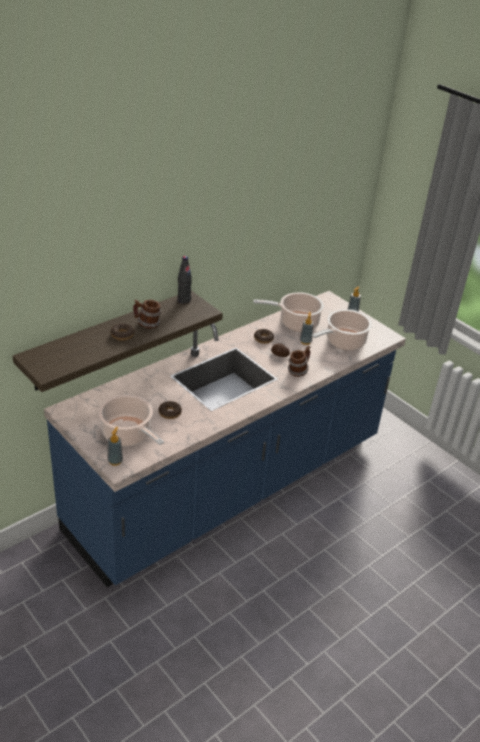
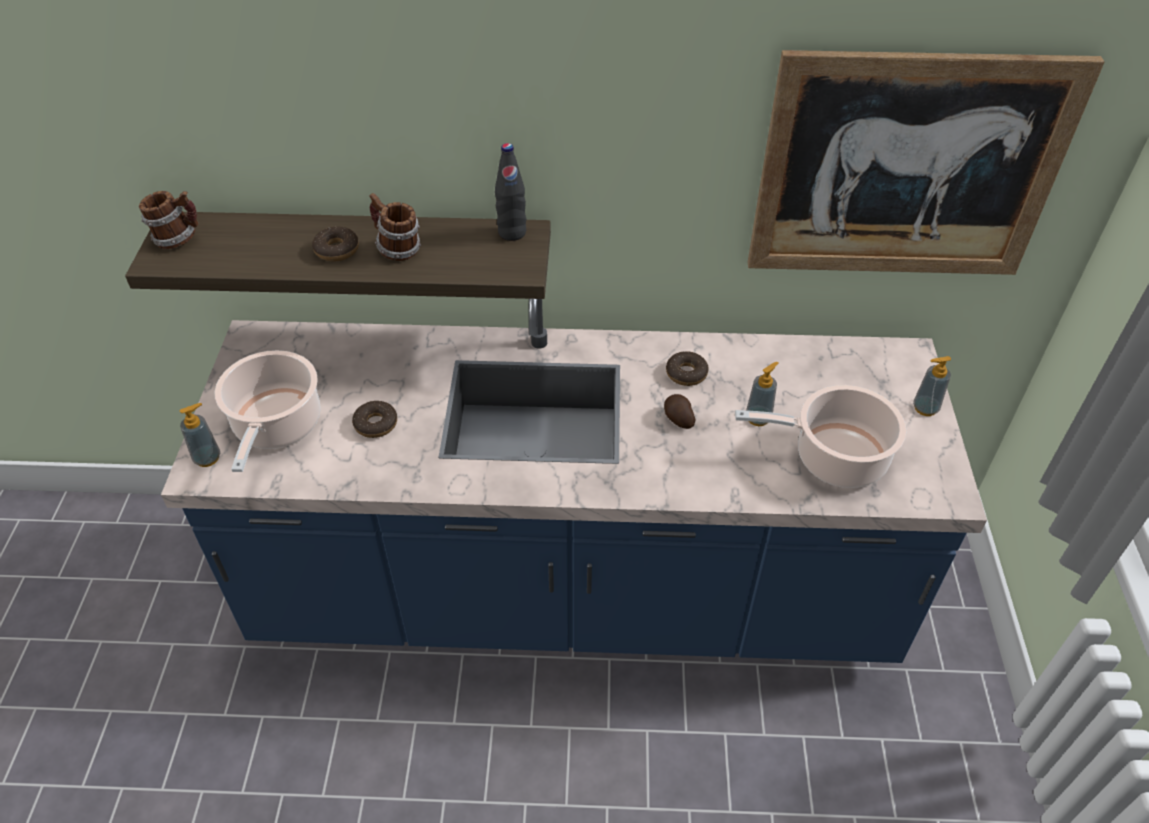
camera: 45 degrees right, 10 degrees up
(296, 323) = (784, 372): cooking pot -> none
(298, 371) = (674, 468): mug -> mug (178, 239)
(313, 219) = (907, 169): none -> picture

